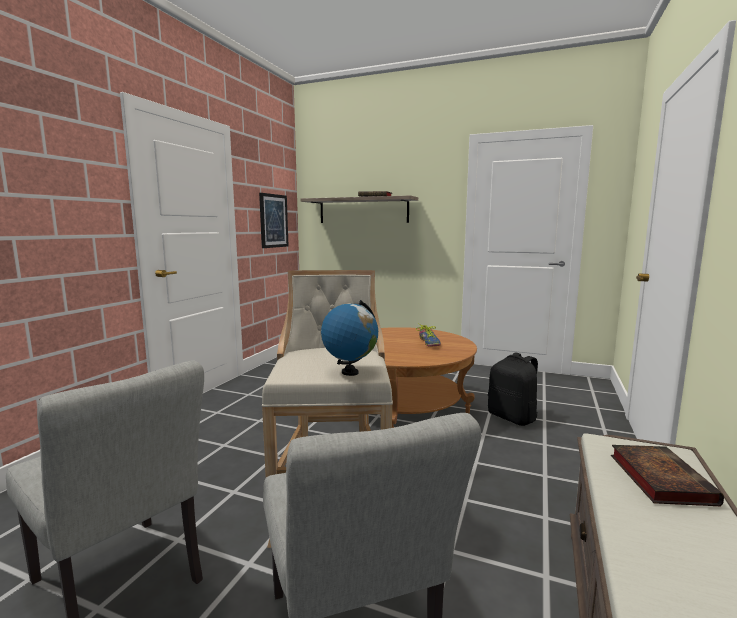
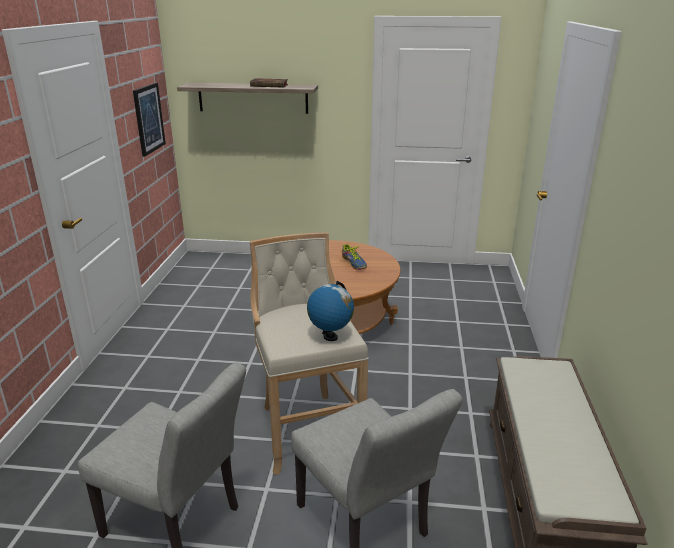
camera: 15 degrees left, 15 degrees up
(512, 417) = (431, 323): black backpack -> none
(657, 477) = (549, 388): book -> none

